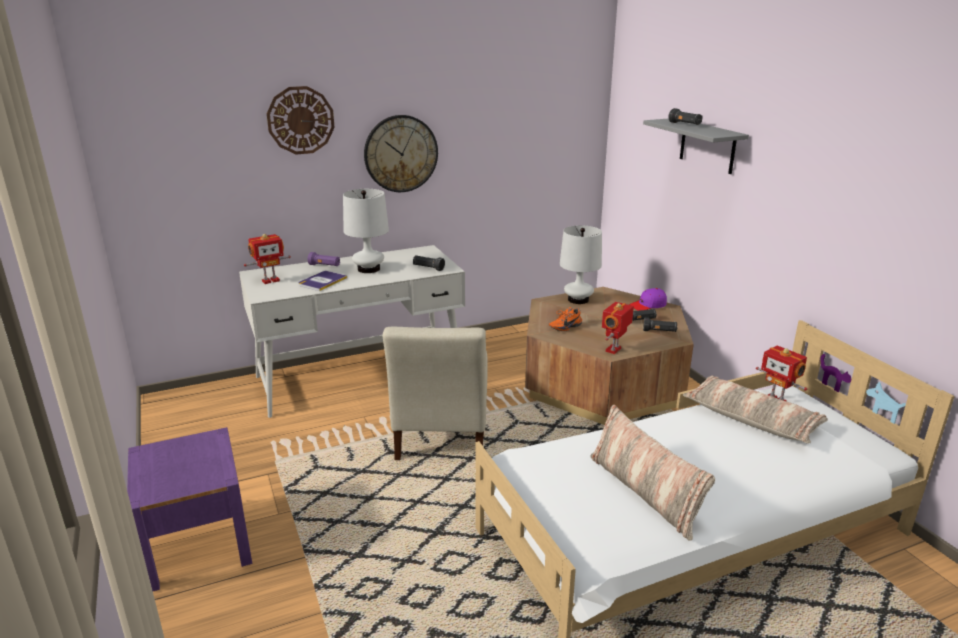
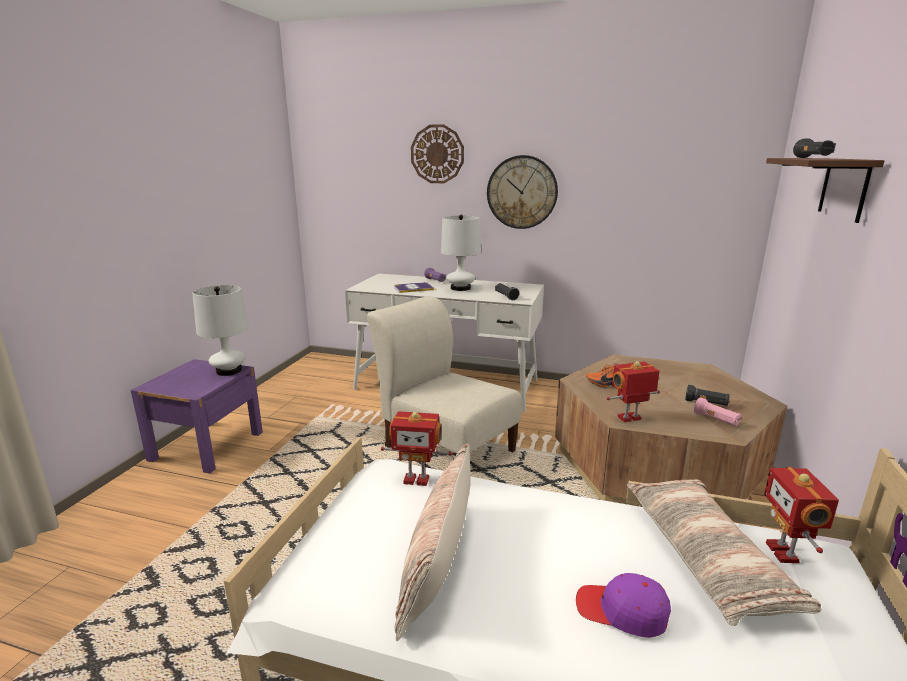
camera: 40 degrees right, 5 degrees down
(270, 280) = (384, 281): toy robot -> toy robot (416, 479)
(441, 433) = (445, 446): beige chair -> beige chair turned 90 degrees clockwise
(578, 300) = (661, 367): white table lamp -> white table lamp (229, 371)
(648, 305) = (741, 393): purple cap -> purple cap (622, 611)
(659, 331) = (716, 420): black flashlight -> pink flashlight
(707, 146) = (844, 188): grey shelf -> brown shelf

